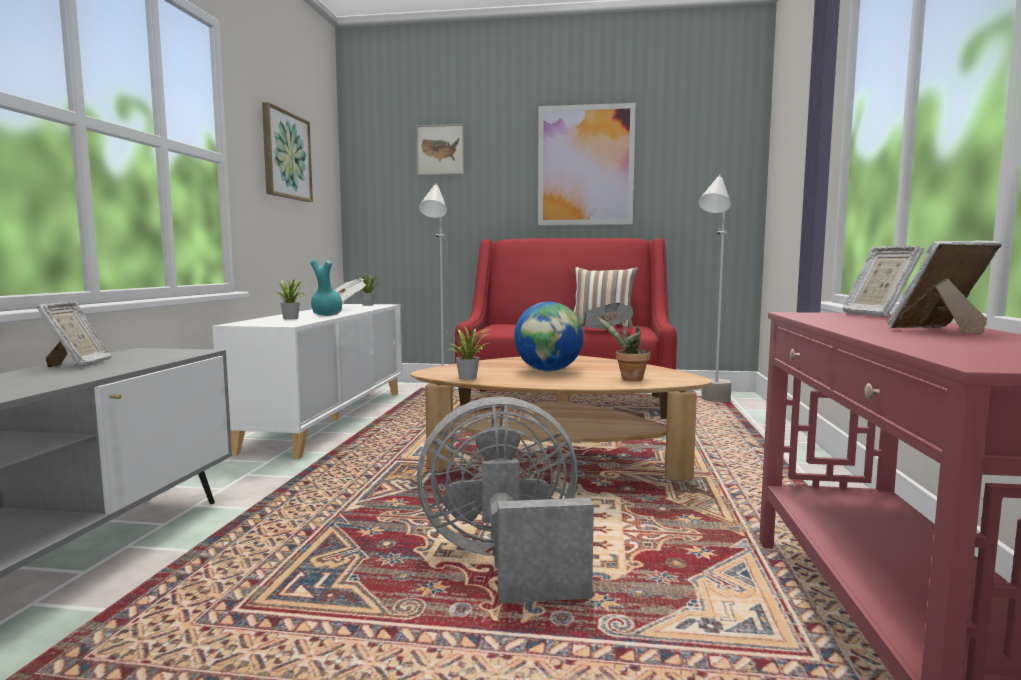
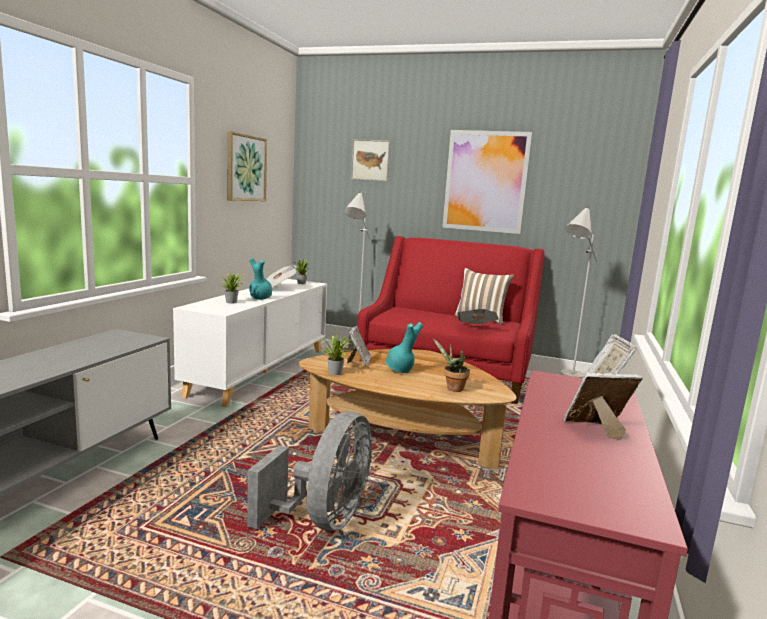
camera: 10 degrees right, 5 degrees up
(78, 364) = (71, 348): picture frame -> picture frame (359, 362)
(506, 562) = (323, 519): grey fan -> grey fan turned 105 degrees clockwise
(548, 371) = (400, 371): globe -> turquoise vase

